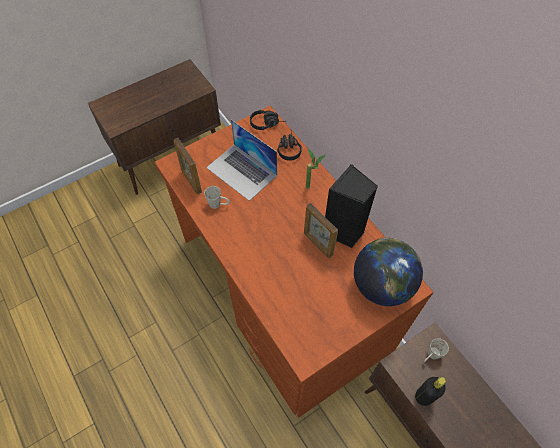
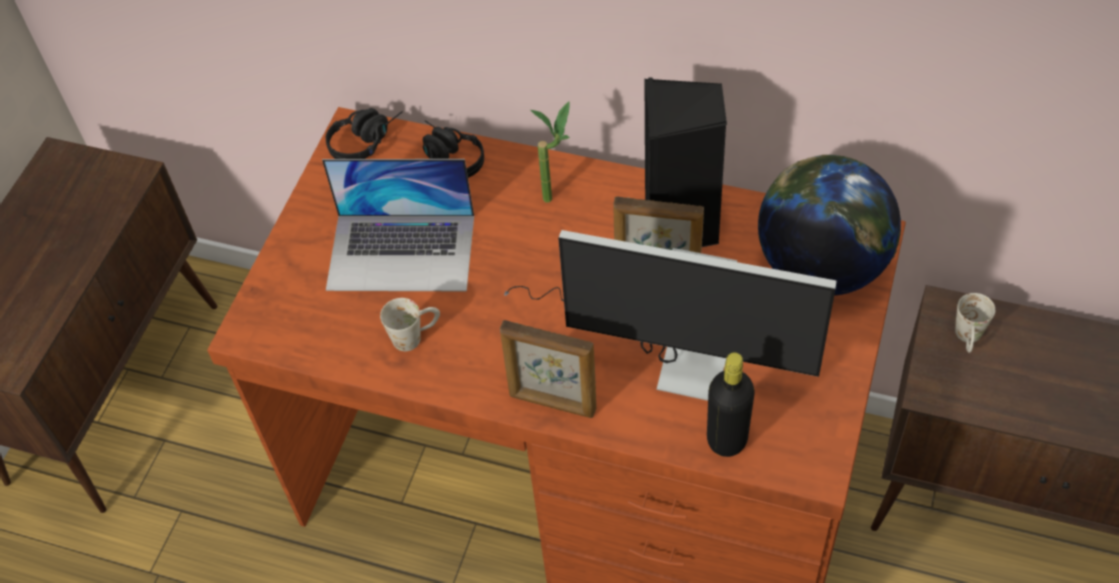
camera: 35 degrees left, 5 degrees down
(191, 181) = (321, 333): picture frame -> picture frame (552, 403)
(295, 275) = (669, 354): none -> monitor
(424, 396) = (1014, 407): black bottle -> black bottle (727, 439)

